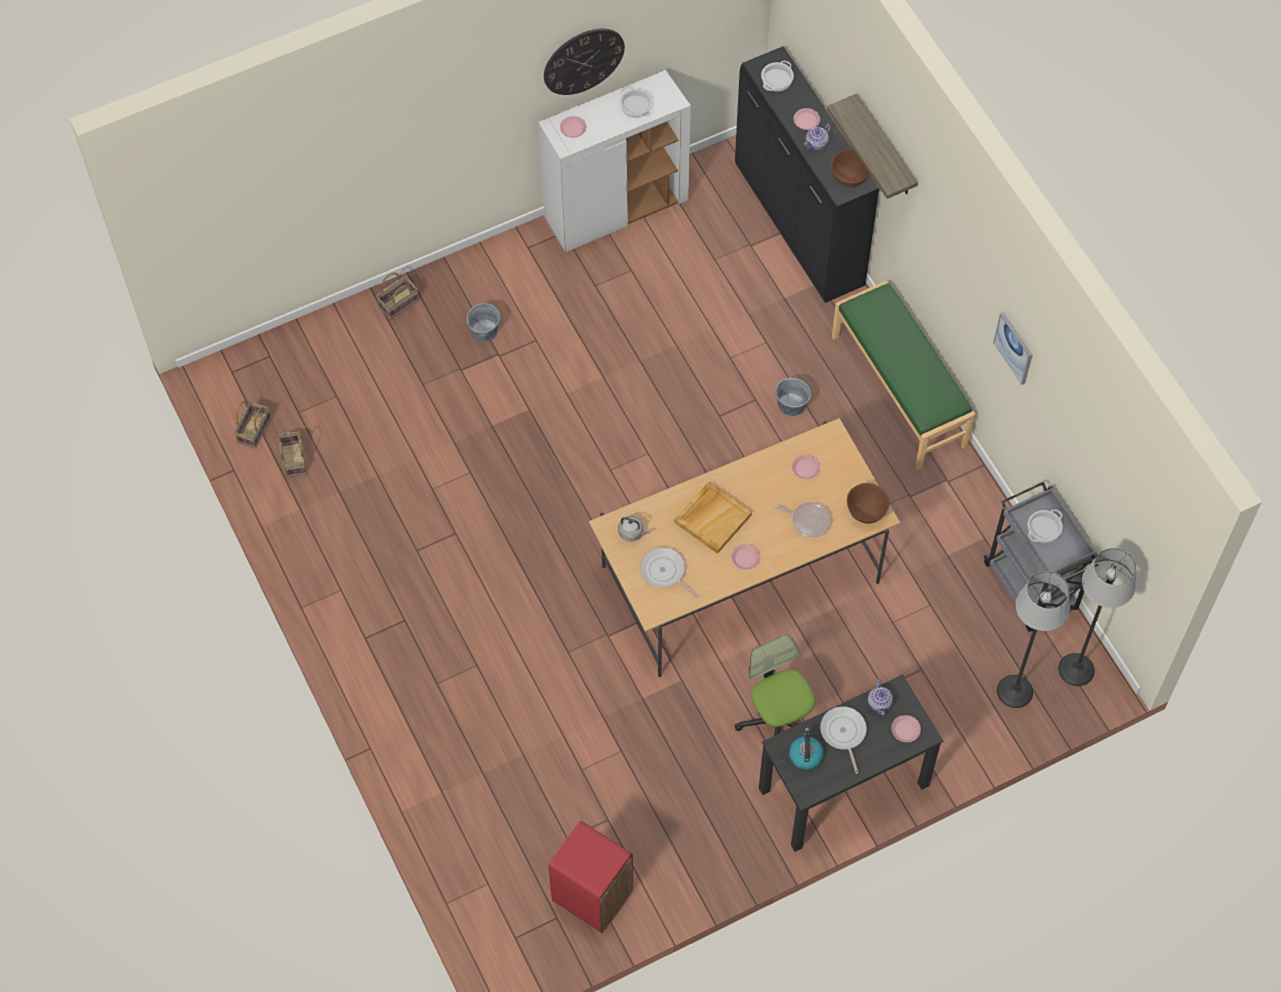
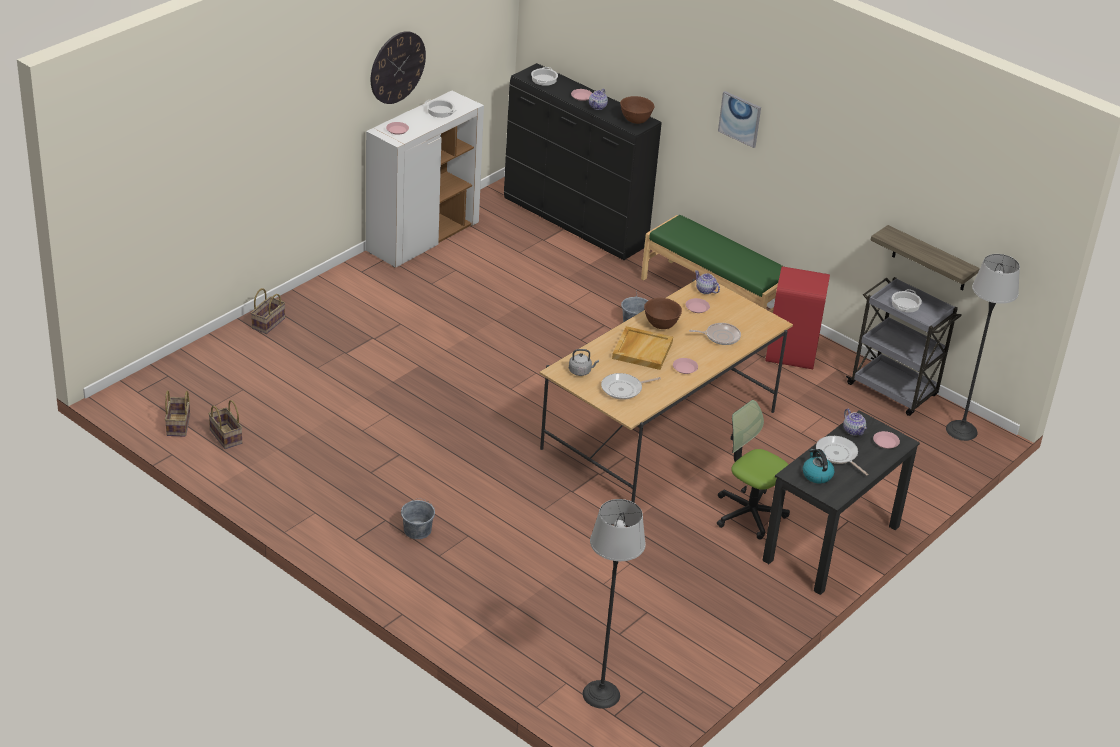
camera: 25 degrees left, 25 degrees down
(484, 330) = (353, 326): grey bucket -> grey bucket (417, 530)
(592, 895) = (666, 667): red trash can -> red trash can (791, 354)
(665, 572) = (624, 389): frying pan -> frying pan turned 45 degrees counterclockwise
(829, 443) = (705, 290): none -> teapot
(865, 512) = (762, 323): brown bowl -> brown bowl (660, 324)
(885, 148) = (666, 75): shelf -> shelf (930, 259)
(1014, 347) = (836, 164): picture -> picture (740, 118)
(1014, 691) = (924, 453): floor lamp -> floor lamp (601, 694)

